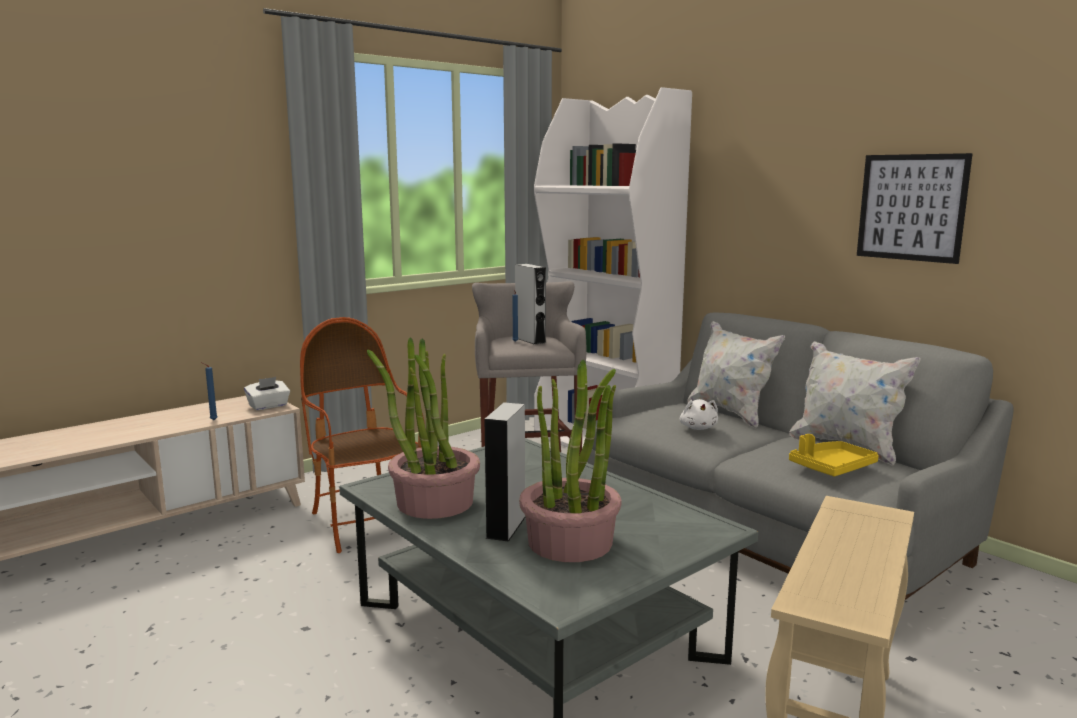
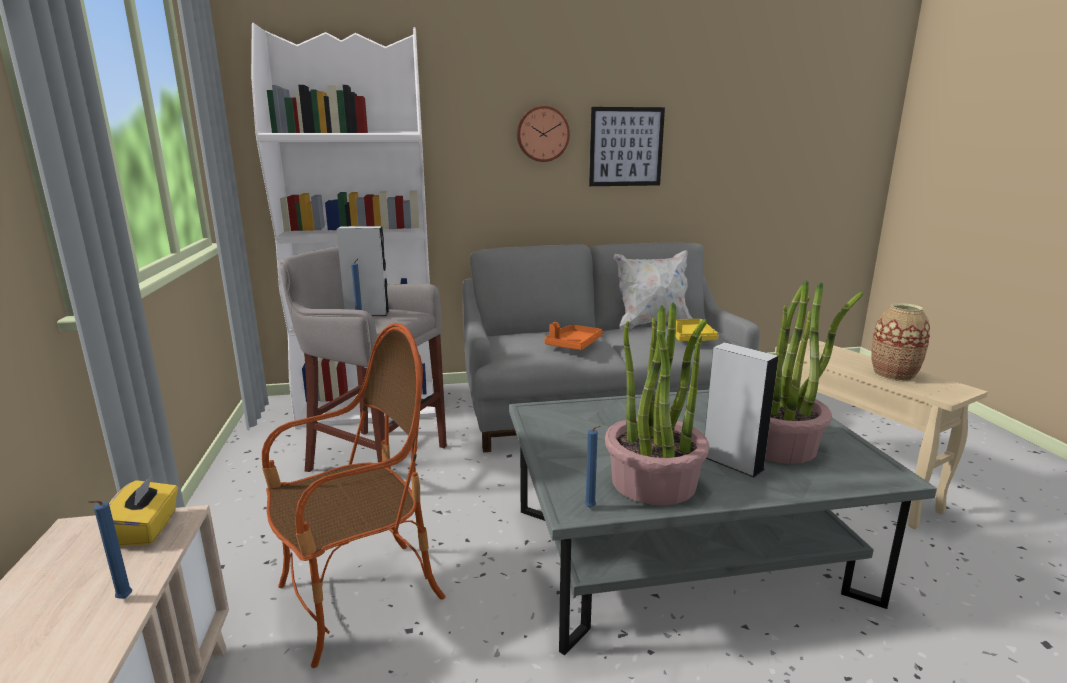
camera: 60 degrees left, 5 degrees up
(268, 406) = (147, 529): white tissue box -> yellow tissue box
(366, 522) = (359, 598): armchair -> armchair turned 150 degrees clockwise
(376, 491) = (591, 508): none -> blue candle
(698, 428) = (573, 344): white plush toy -> orange tray
(730, 413) = (547, 329): white pillow -> none
(807, 188) = (542, 134): none -> wall clock
(843, 569) = (893, 374): none -> vase

